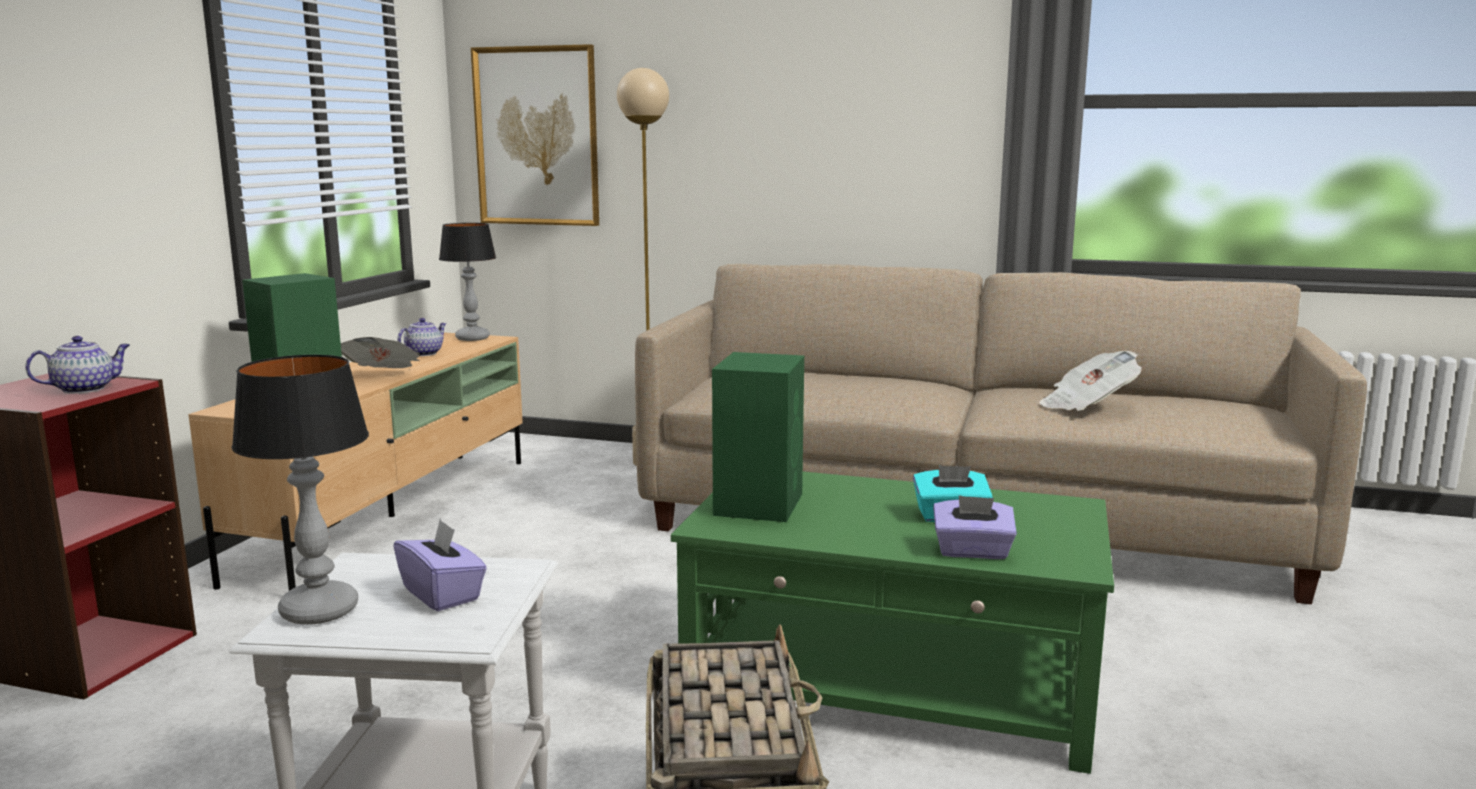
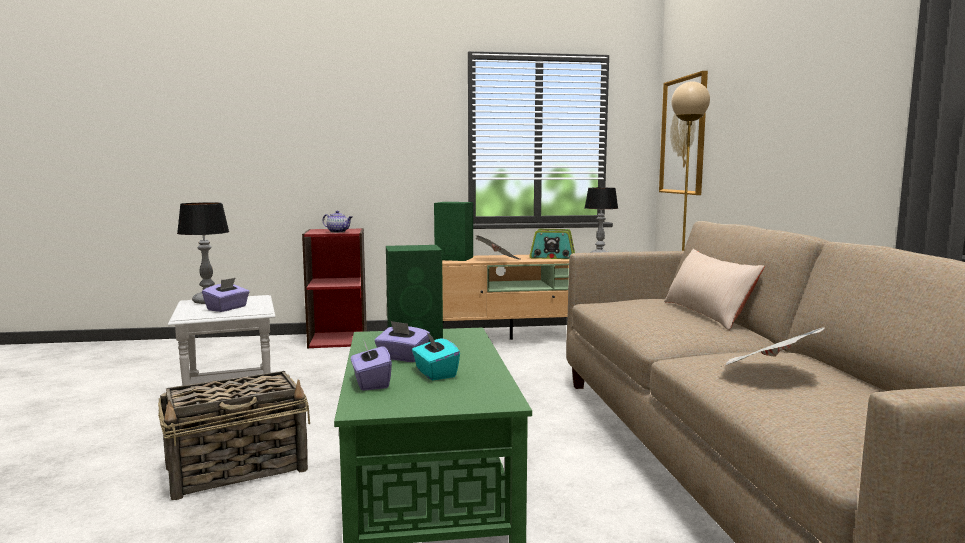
camera: 65 degrees right, 5 degrees down
(424, 353) = (552, 257): teapot -> radio
(850, 375) = (707, 314): none -> beige pillow
(862, 523) = (402, 357): none -> purple tissue box

